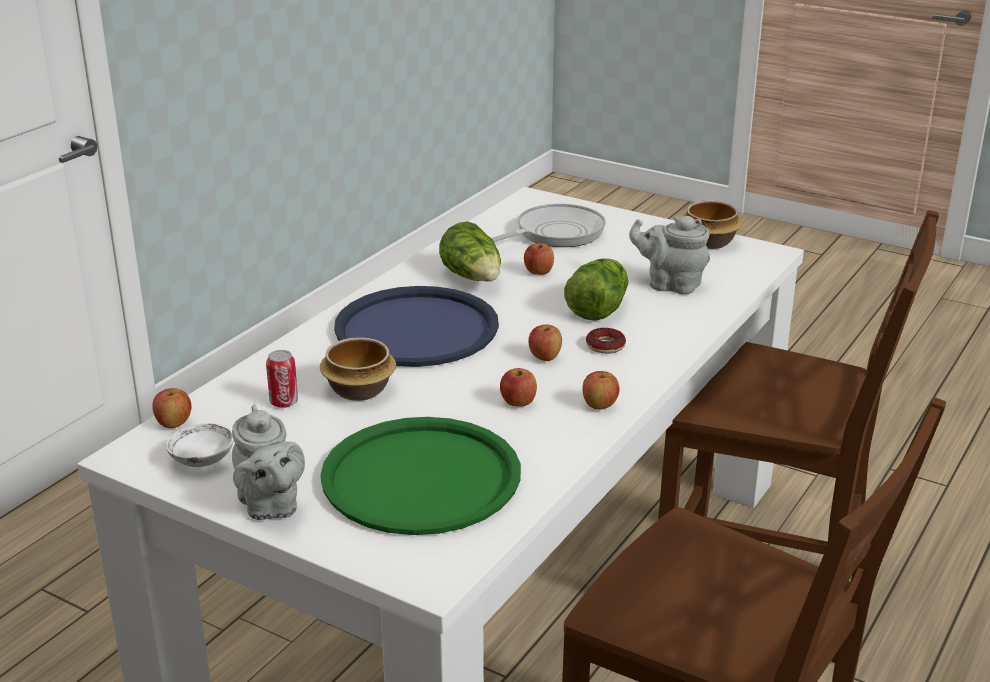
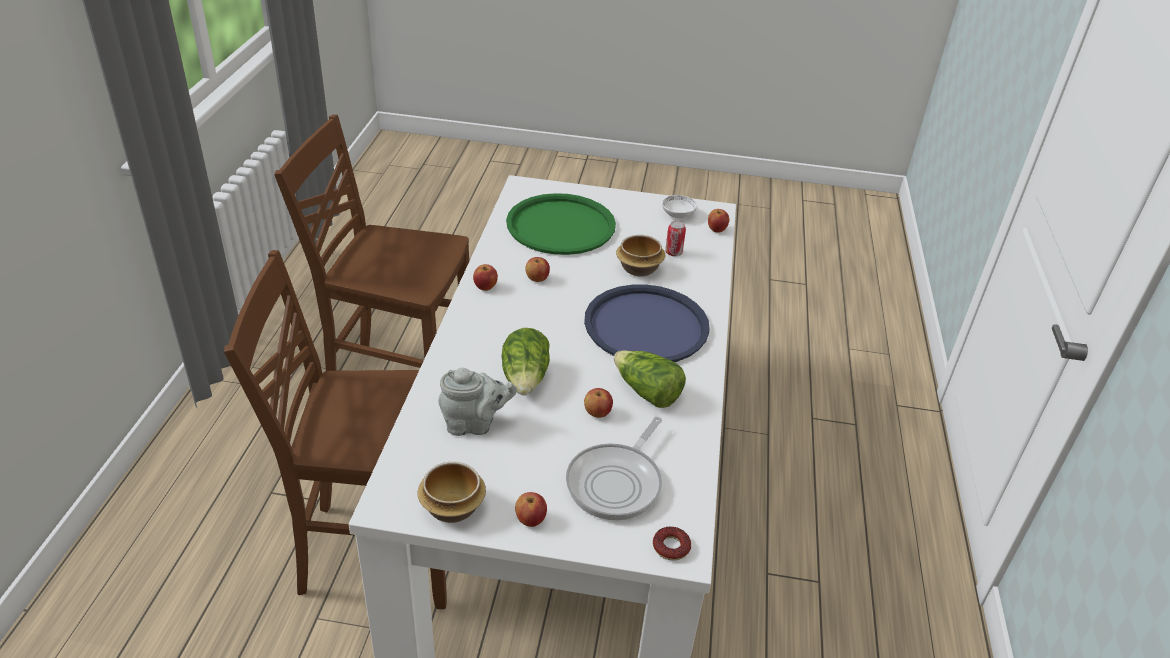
camera: 155 degrees right, 10 degrees up
(269, 506) = (621, 200): grey teapot -> none
(544, 357) = (540, 318): apple -> apple (530, 520)
(605, 346) = (502, 338): donut -> donut (671, 547)

